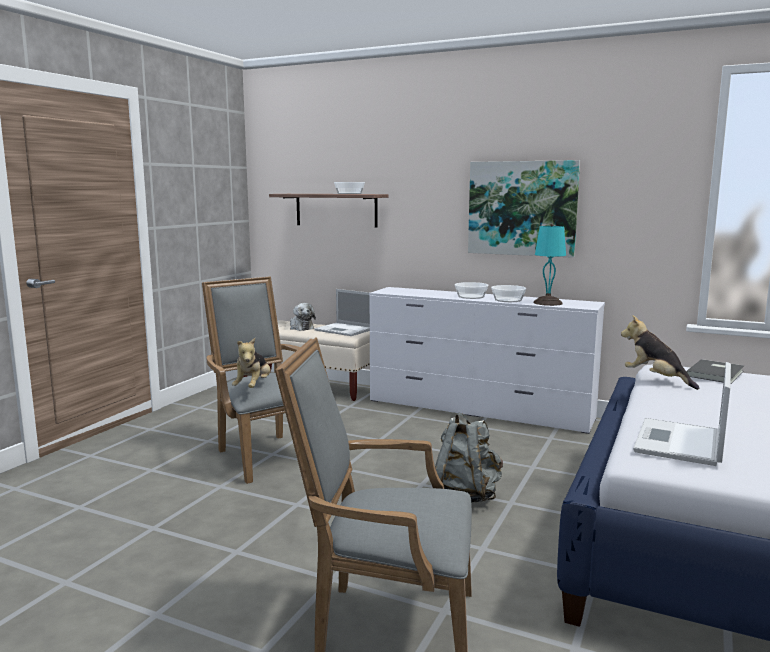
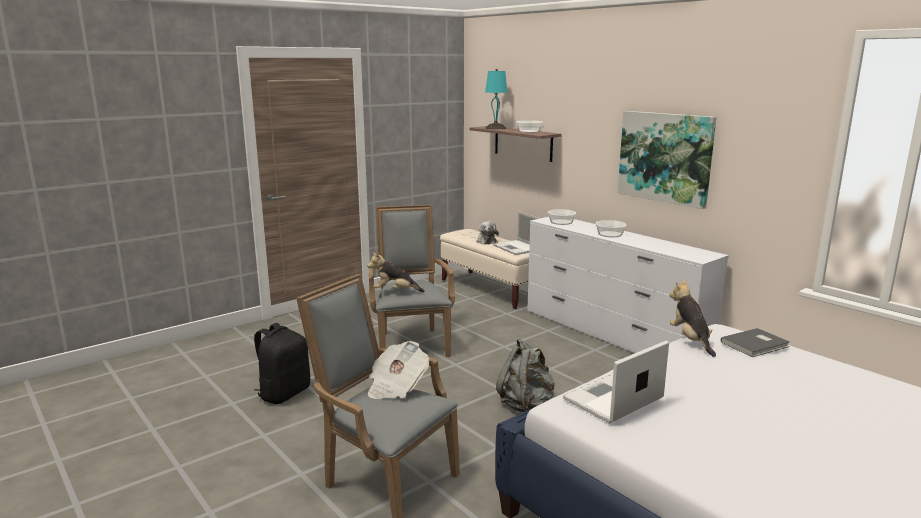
camera: 25 degrees right, 5 degrees up
(141, 550) = (284, 393): none -> black backpack
(253, 387) = (395, 291): plush toy -> plush toy turned 60 degrees clockwise
(389, 487) = (396, 386): none -> newspaper
(508, 300) = (637, 242): bowl -> bowl (561, 222)
(548, 303) = (669, 250): turquoise table lamp -> turquoise table lamp (496, 128)

